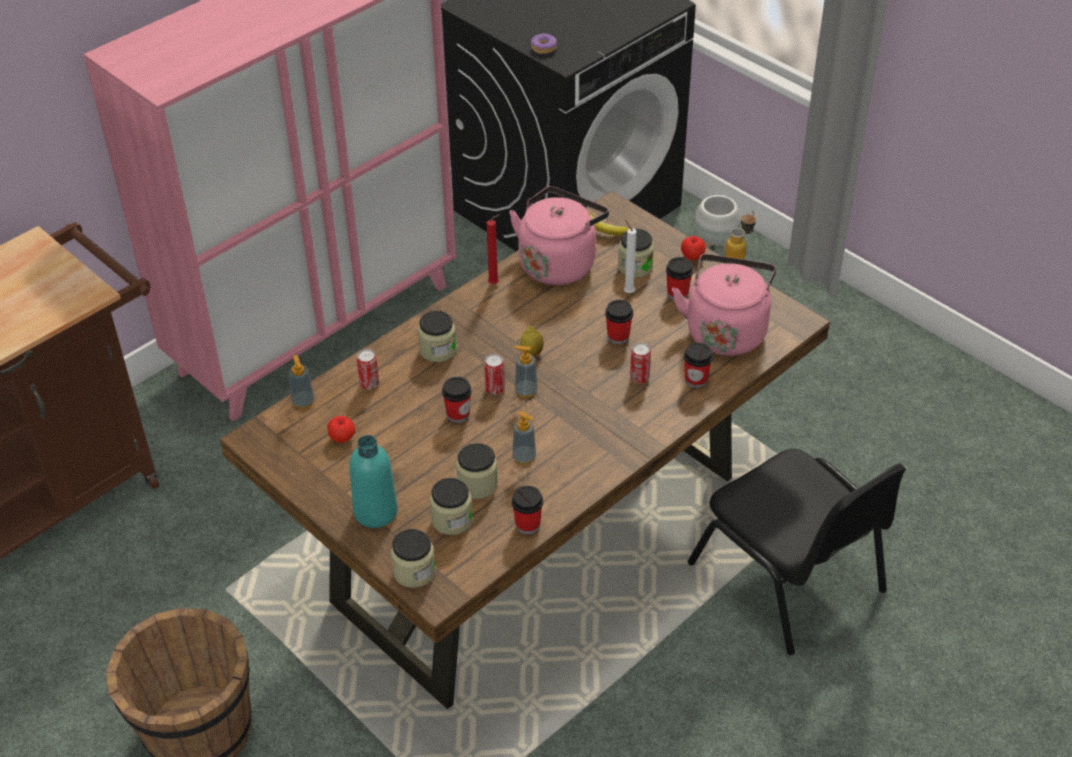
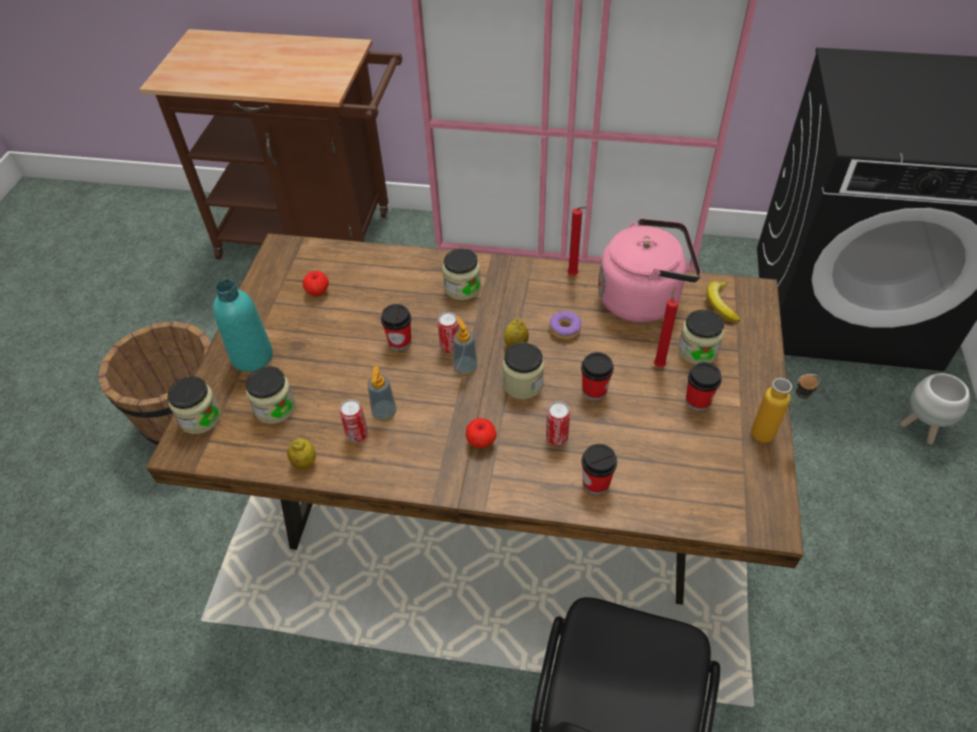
camera: 55 degrees right, 5 degrees up
(303, 402) = (339, 251): soap dispenser -> none
(369, 384) = (389, 273): can -> can (357, 434)
(477, 484) = (328, 401): jar -> jar (523, 384)
(527, 525) = (304, 462): cup -> lemon
(543, 48) = (854, 122): donut -> donut (565, 329)
(627, 292) = (659, 364): white candle -> red candle
(692, 256) = (760, 383): apple -> apple (481, 441)
(725, 330) = (688, 468): pink kettle -> none

